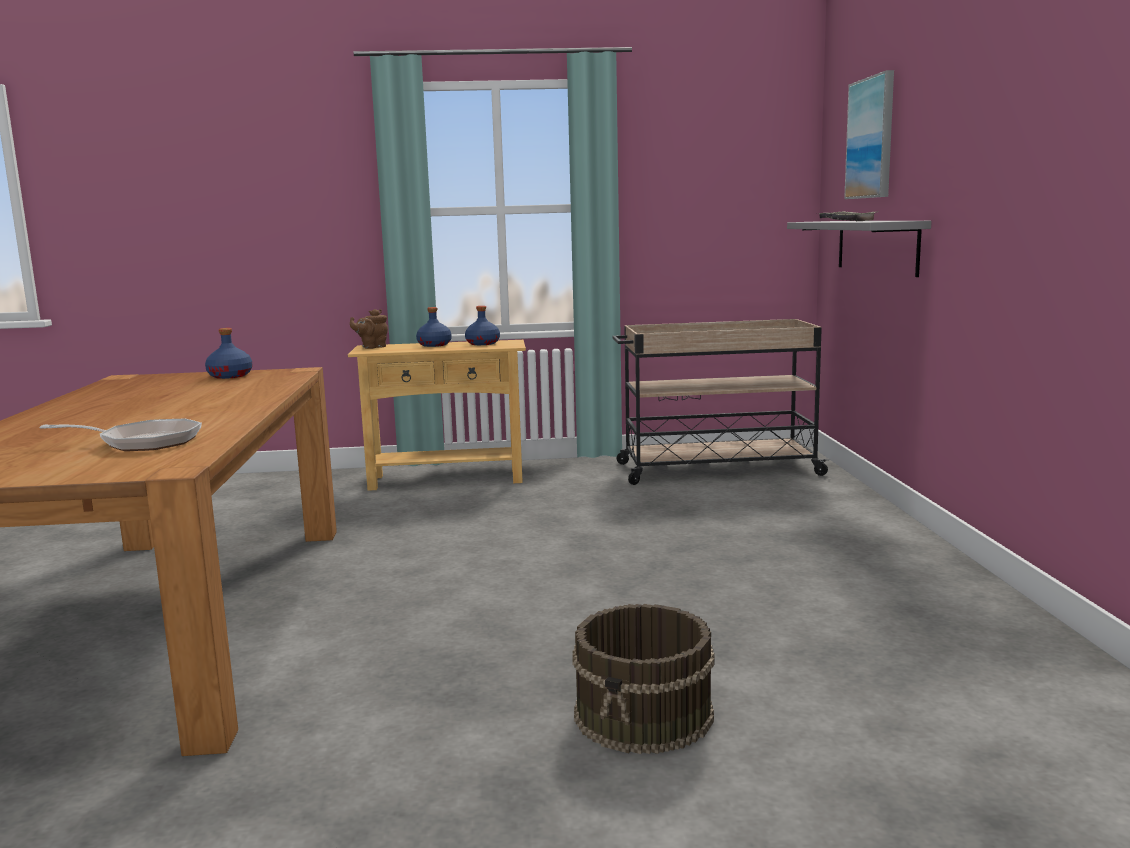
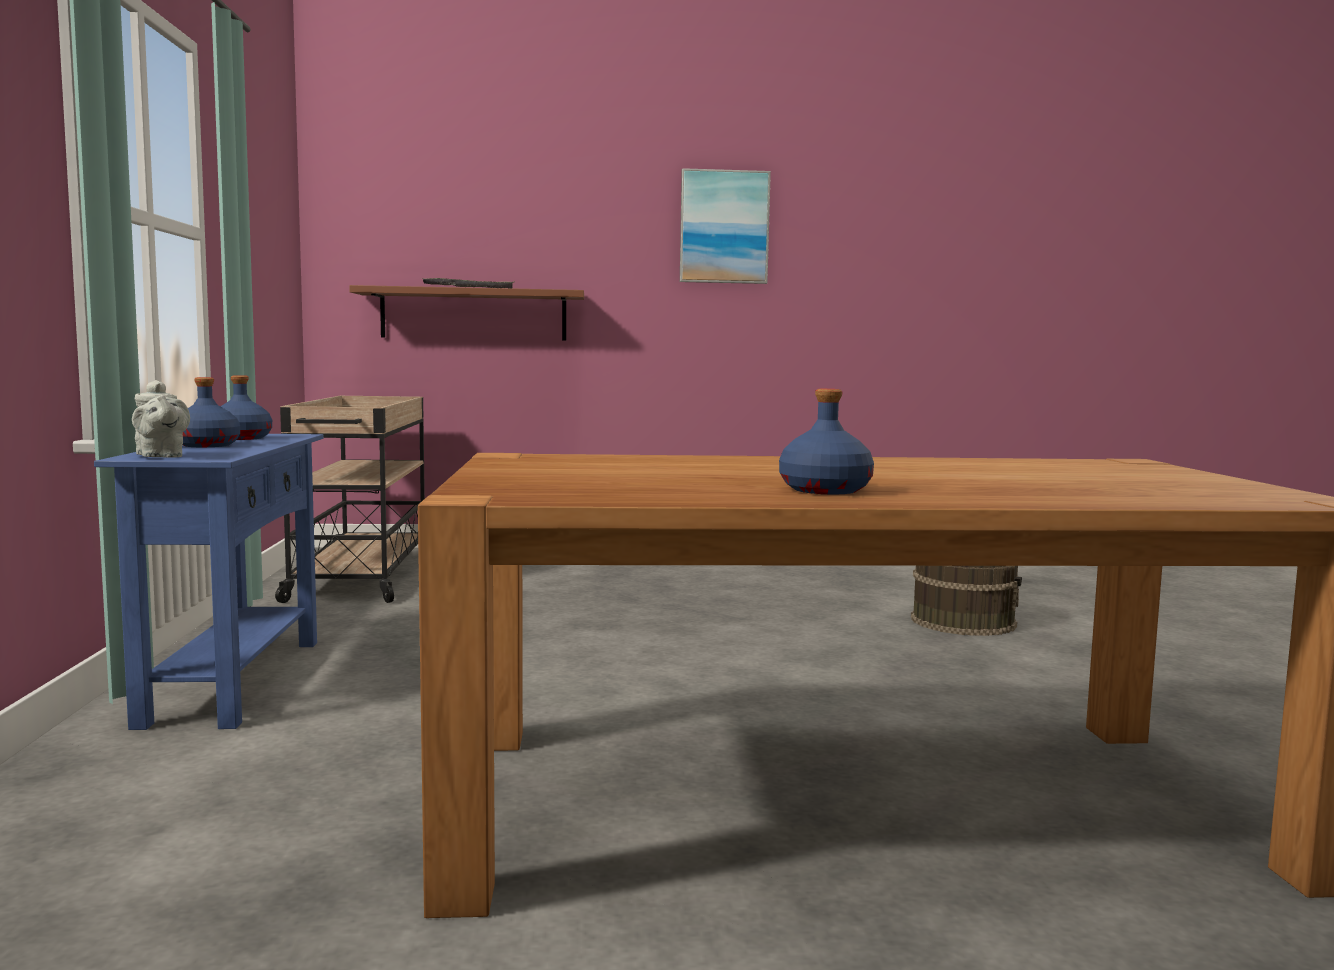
camera: 90 degrees left, 5 degrees down
(143, 442) = (1037, 469): frying pan -> none
(230, 376) = (530, 468): blue bottle -> blue bottle (824, 490)
(372, 347) = (161, 456): brown teapot -> grey teapot
(446, 479) = (235, 681): beige console table -> blue console table
(871, 138) = (449, 211): picture -> picture (724, 227)
(876, 246) = (474, 314): grey shelf -> brown shelf

